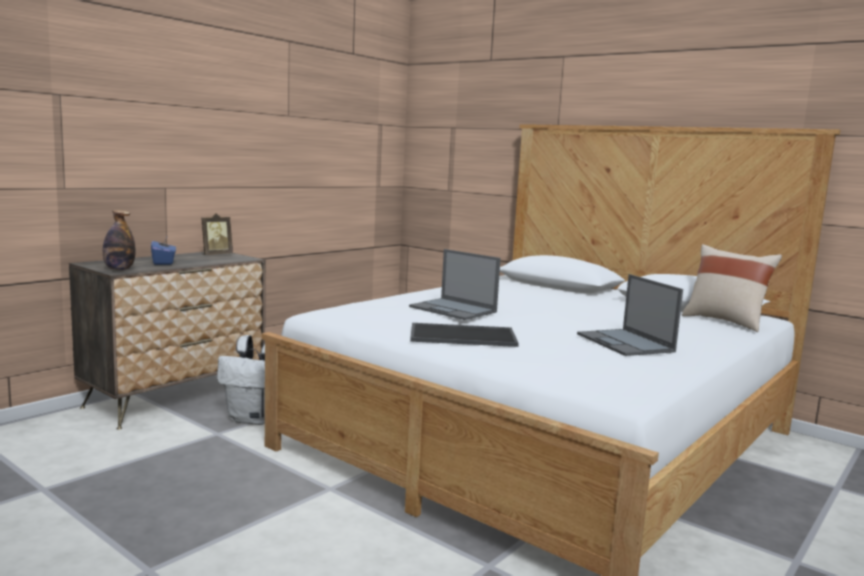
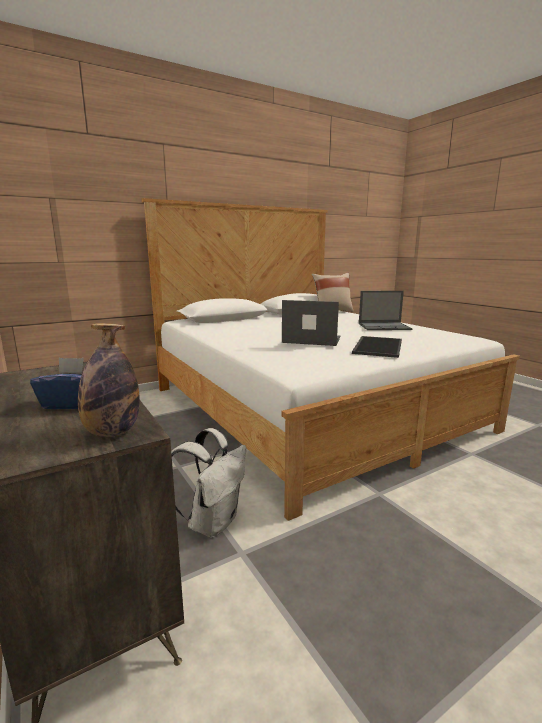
camera: 70 degrees left, 5 degrees up
(215, 255) = (37, 376): picture frame -> none
(454, 309) = (310, 340): laptop -> laptop turned 135 degrees counterclockwise

